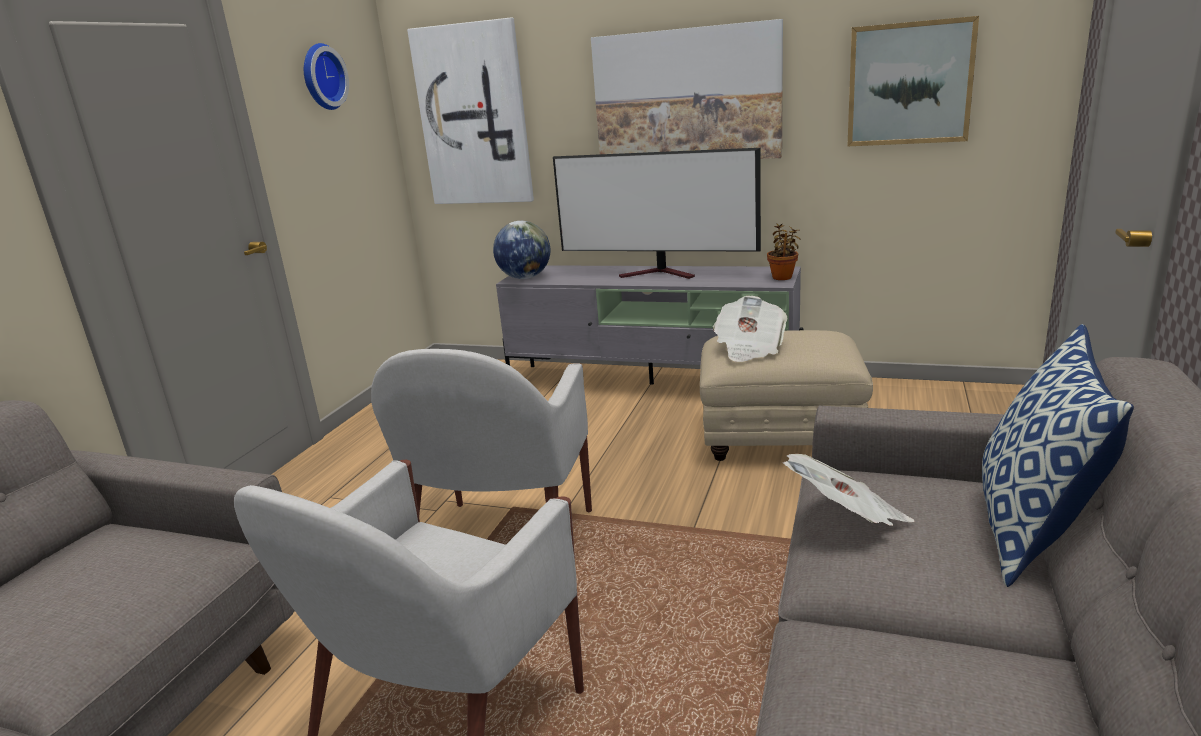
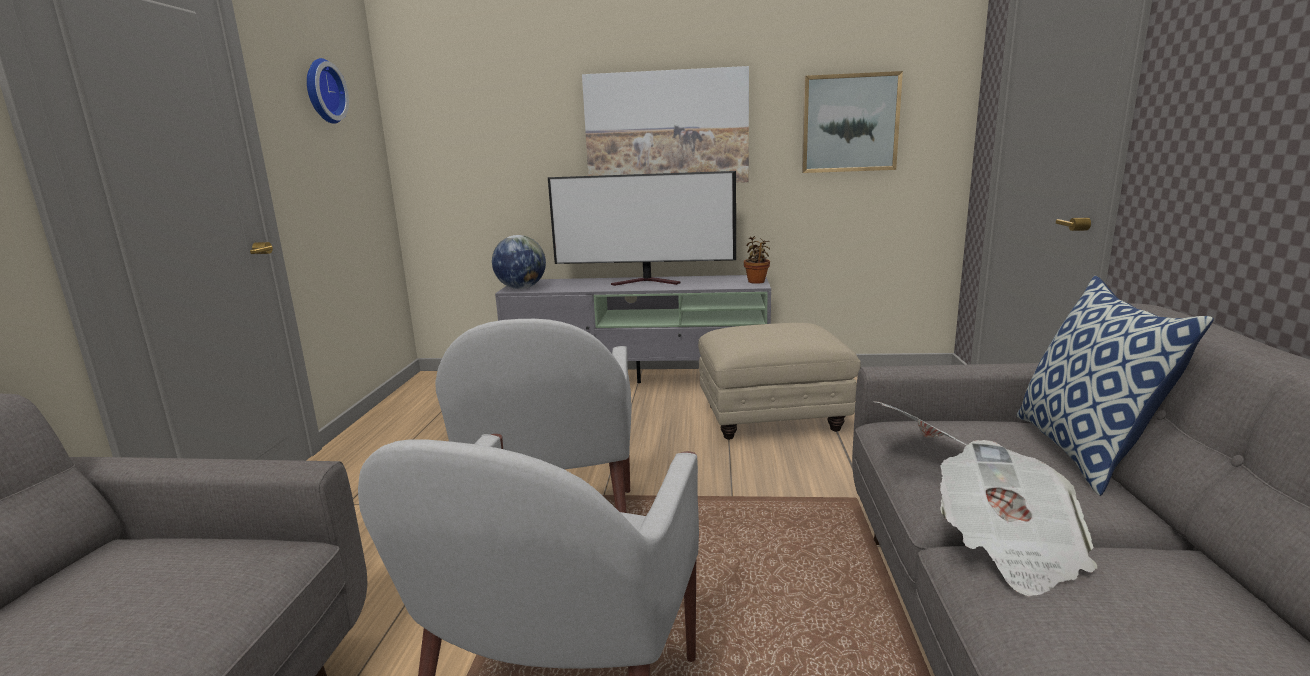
camera: 15 degrees left, 5 degrees down
(474, 116) = (466, 142): picture -> none
(749, 348) = (749, 337): newspaper -> newspaper (1009, 548)

